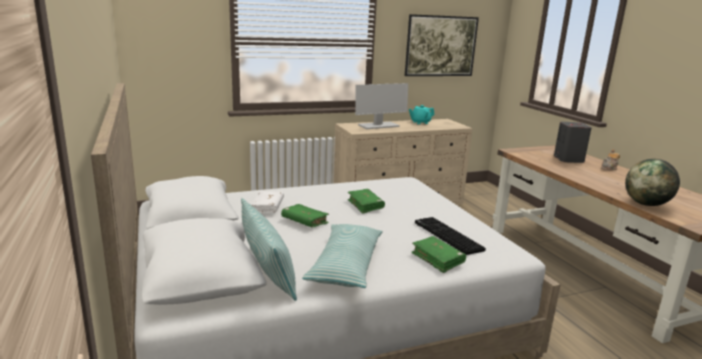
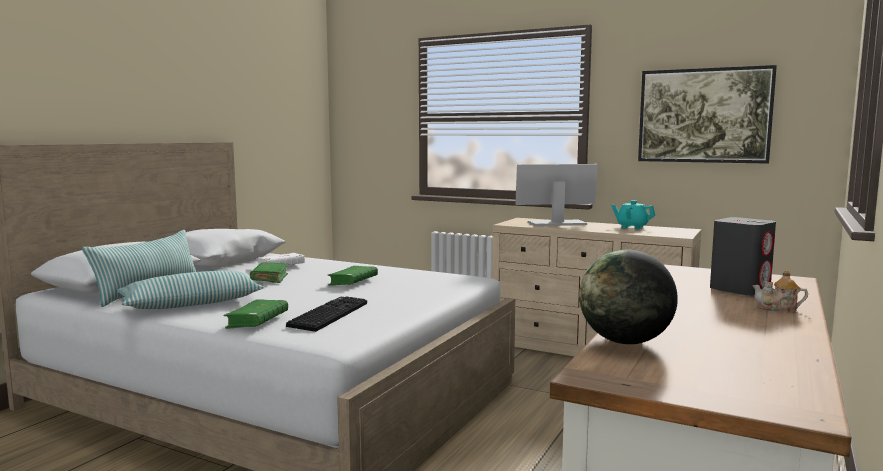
camera: 50 degrees right, 10 degrees down
(378, 126) = (557, 223): monitor -> monitor turned 150 degrees clockwise

